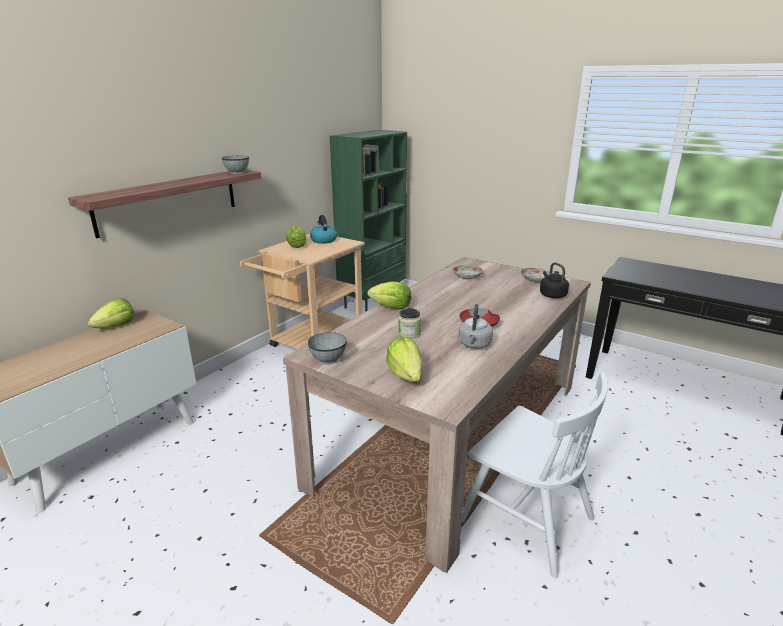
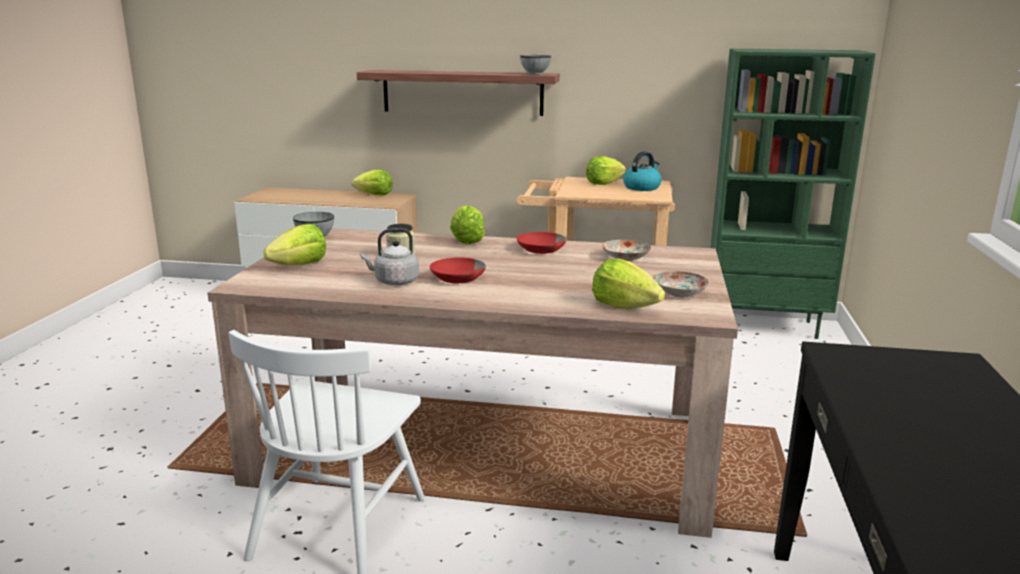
camera: 65 degrees right, 5 degrees down
(433, 292) = (540, 249): none -> red bowl
(552, 295) = (624, 306): black kettle -> lettuce

